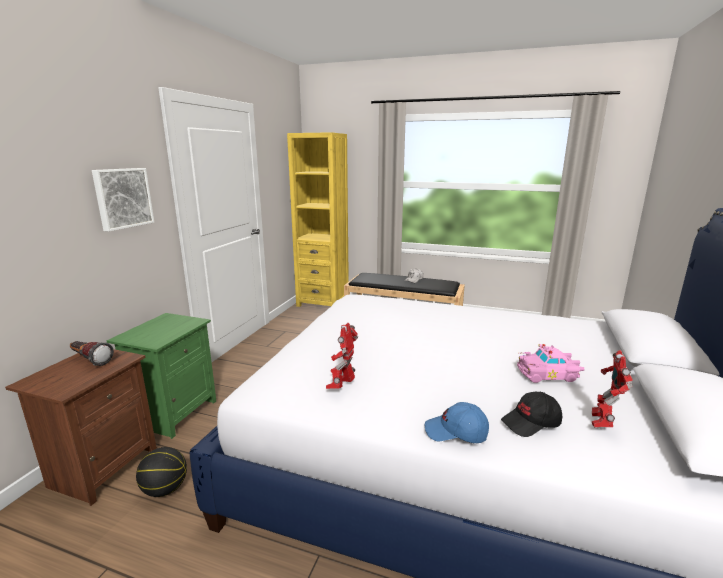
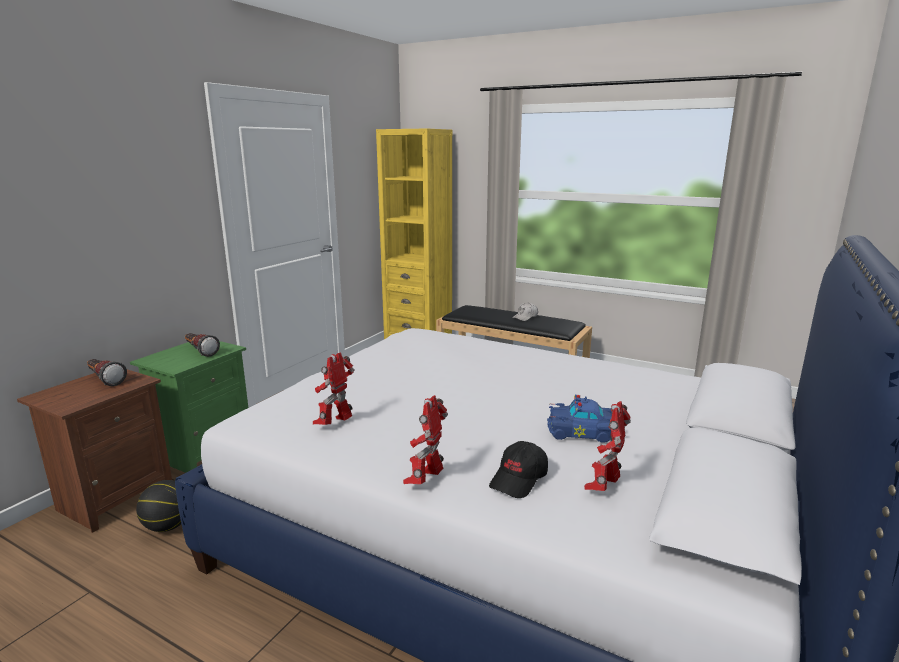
camera: 10 degrees right, 0 degrees up
(122, 198) = (155, 207): picture -> none
(170, 326) = (200, 351): none -> flashlight
(456, 433) = (426, 480): blue cap -> toy robot
(531, 423) = (519, 479): black cap -> black cap turned 45 degrees counterclockwise
(548, 374) = (583, 432): pink toy car -> blue toy car

